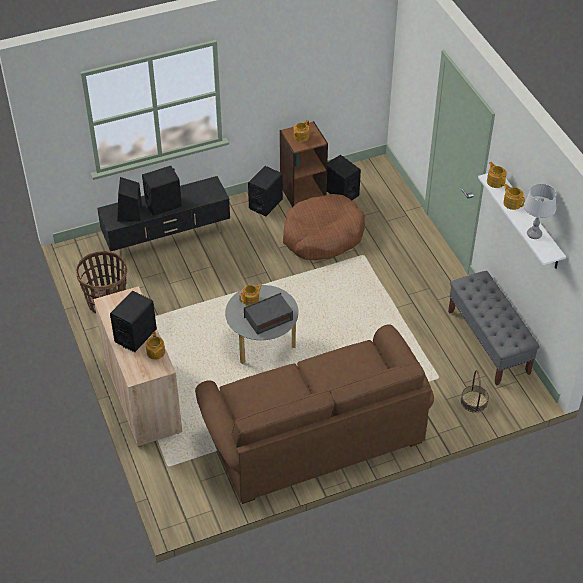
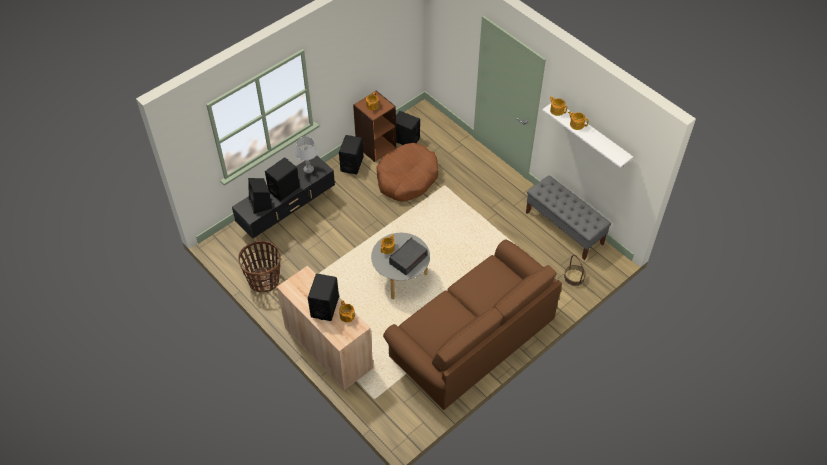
camera: 20 degrees left, 5 degrees up
(534, 234) = (603, 145): grey table lamp -> grey table lamp (308, 170)

